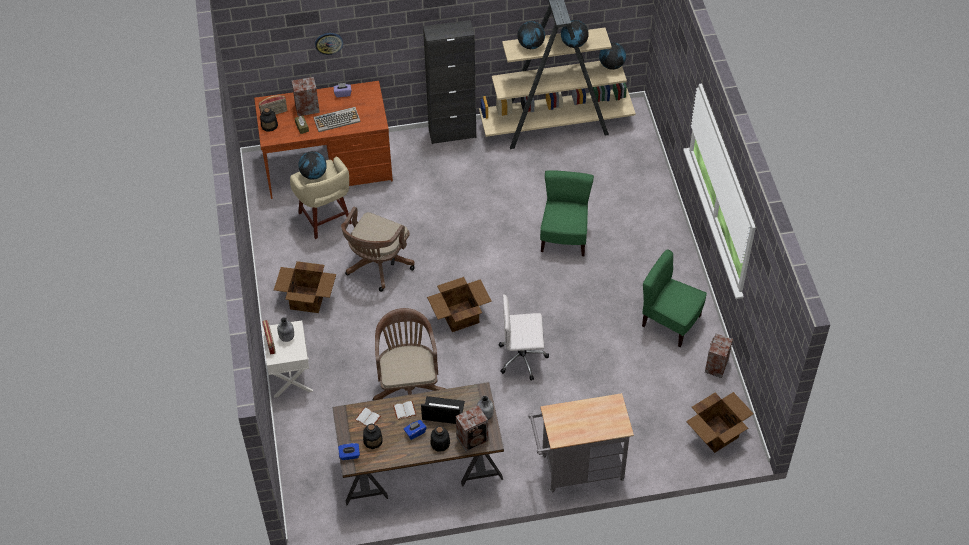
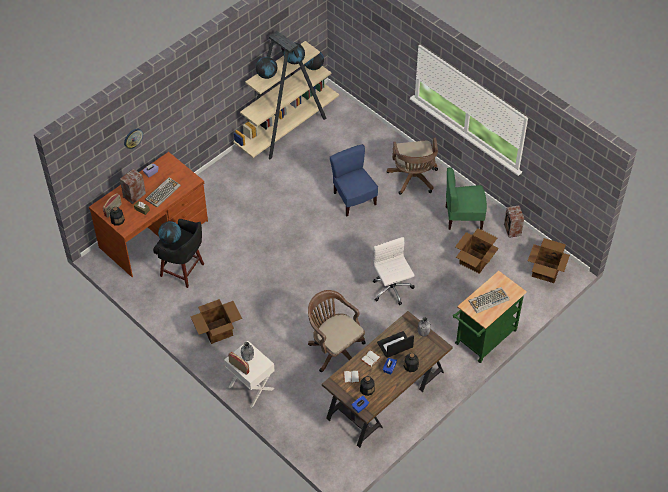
camera: 35 degrees left, 0 degrees up
(326, 219) = (183, 270): beige stool -> black stool
(377, 266) = (247, 283): brown office chair -> brown office chair (413, 179)
(452, 133) = (221, 168): black cabinet -> none
(459, 316) = (329, 286): cardboard box -> cardboard box (474, 261)
(473, 439) = (429, 351): speaker -> none
(523, 358) = (392, 290): white office chair -> white office chair turned 105 degrees clockwise
(564, 237) = (353, 199): green chair -> blue chair
(577, 469) = (483, 340): grey cart -> green cart
(580, 420) = (488, 301): none -> keyboard

